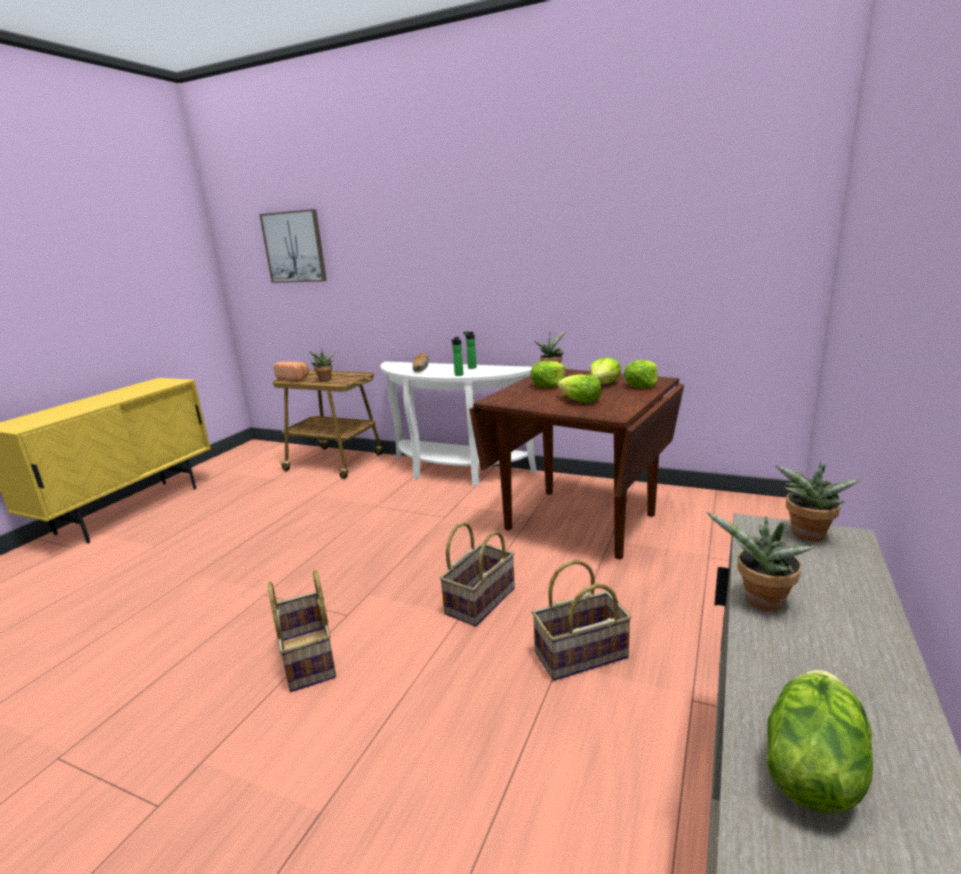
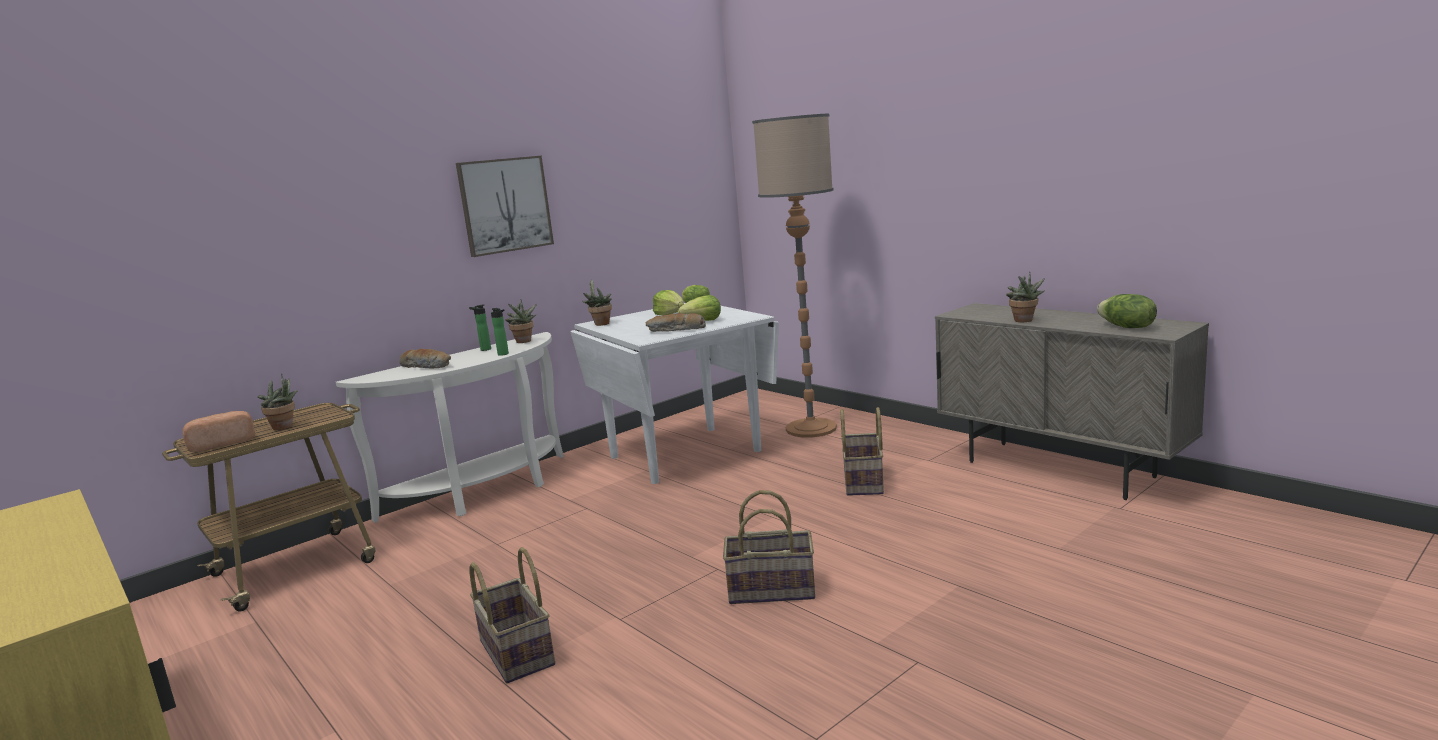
camera: 65 degrees left, 5 degrees down
(294, 247) = (121, 229): picture -> picture (505, 205)
(479, 600) = (760, 507): basket -> basket (515, 653)
(536, 401) = (676, 330): none -> bread
(548, 385) = (636, 326): lettuce -> none
(580, 521) = (684, 453): brown dining table -> white dining table
(713, 572) = (811, 428): none -> floor lamp
(806, 536) = (971, 310): potted plant -> potted plant (524, 342)

